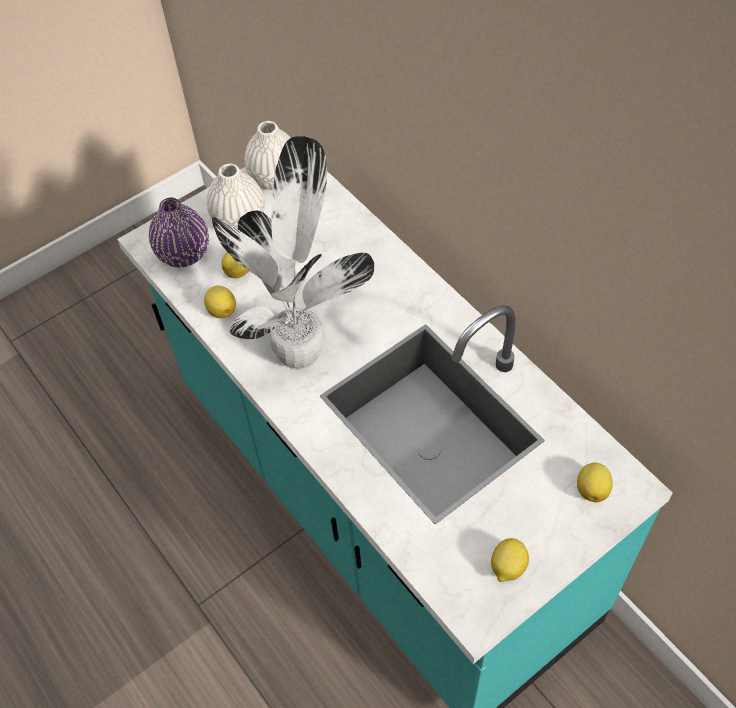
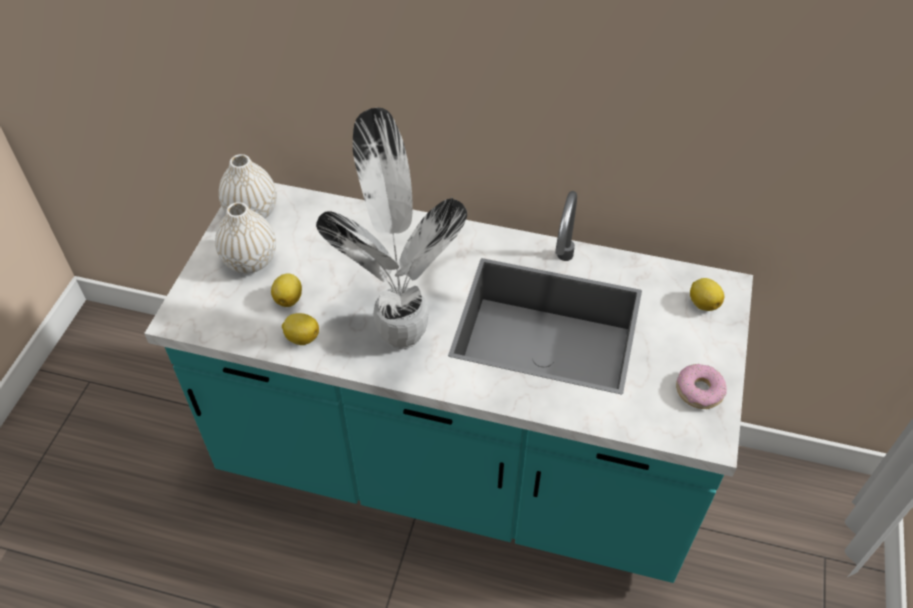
camera: 40 degrees left, 5 degrees down
(184, 254) = (223, 312): purple vase -> none
(507, 567) = (699, 391): lemon -> donut

